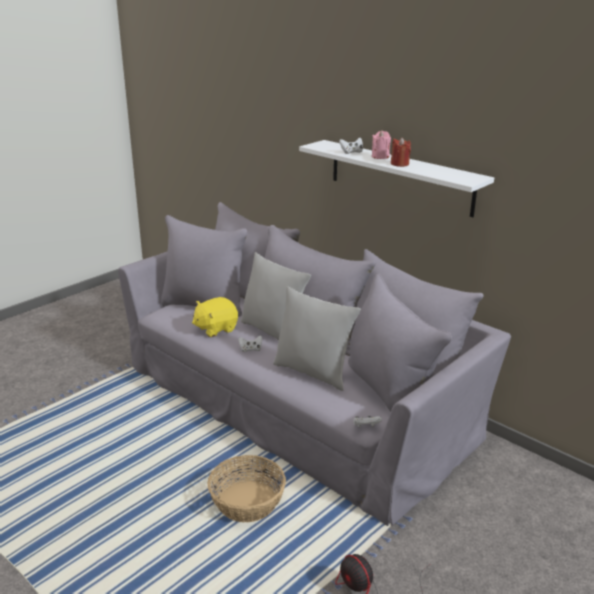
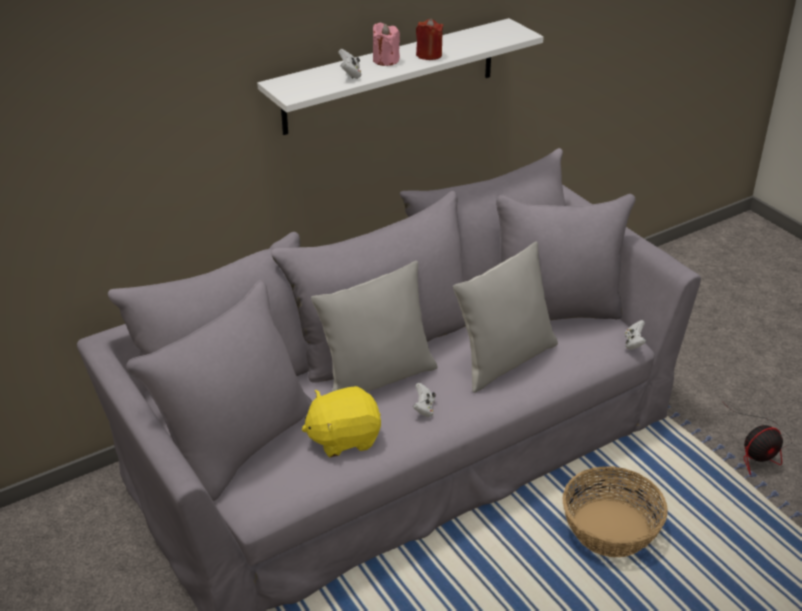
camera: 75 degrees left, 10 degrees up
(215, 328) = (343, 438): yellow plush toy -> yellow plush toy turned 90 degrees clockwise

